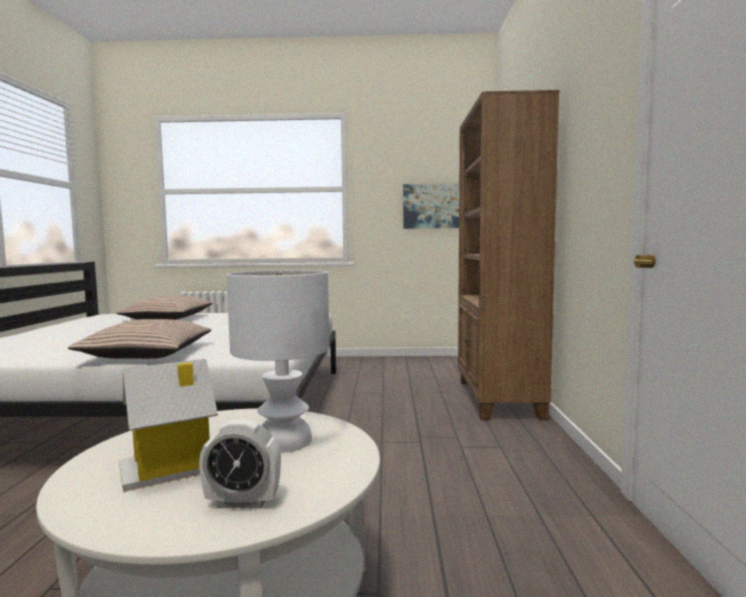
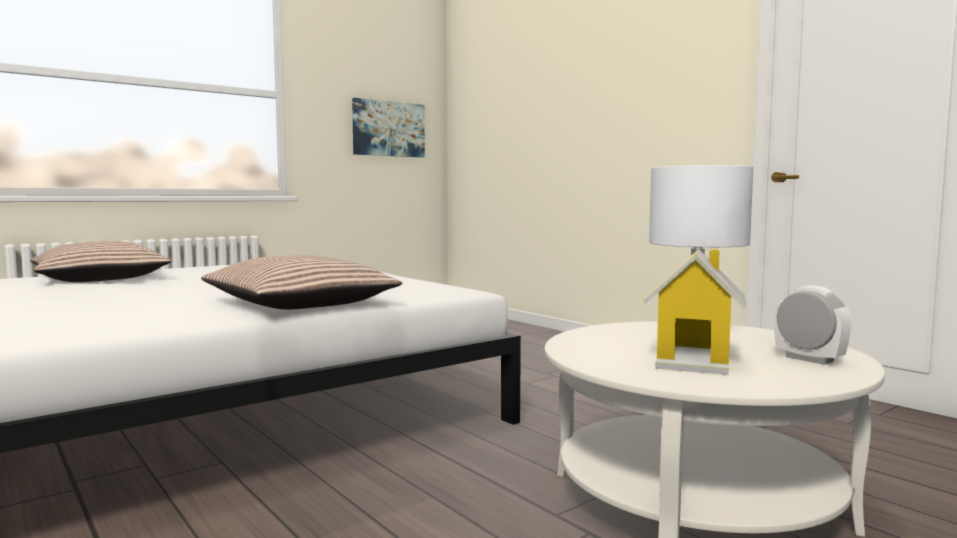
camera: 40 degrees left, 0 degrees up
(242, 502) = (809, 359): alarm clock -> alarm clock turned 90 degrees counterclockwise
(498, 399) = (537, 336): brown bookcase -> none

